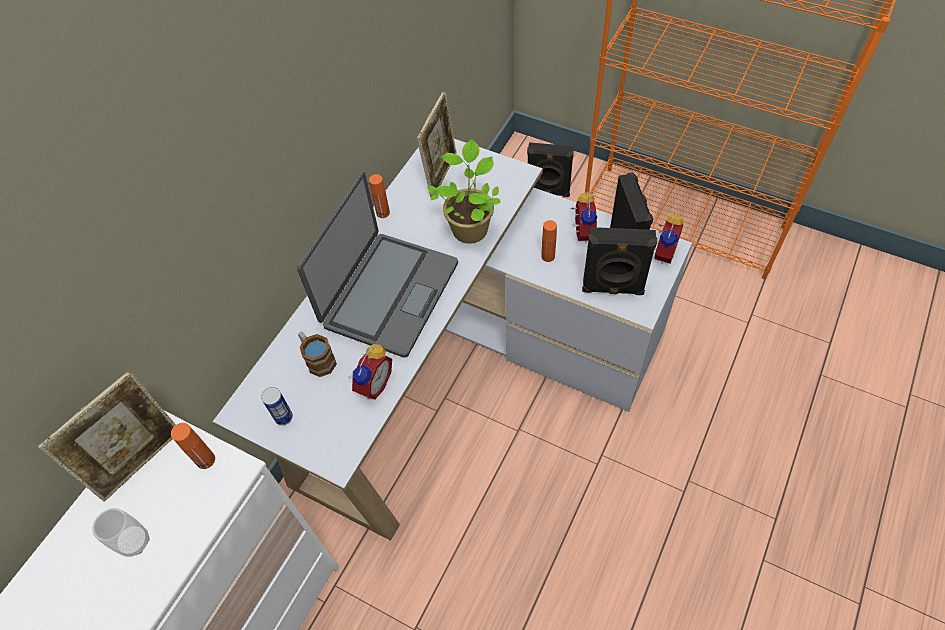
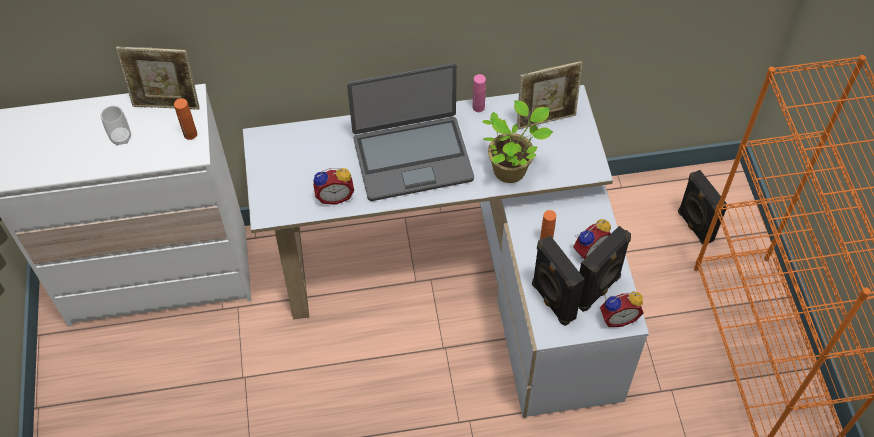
camera: 50 degrees right, 0 degrees up
(283, 417) = (273, 163): can -> none
(318, 359) = (328, 152): mug -> none
(383, 213) = (478, 107): orange bottle -> pink bottle

